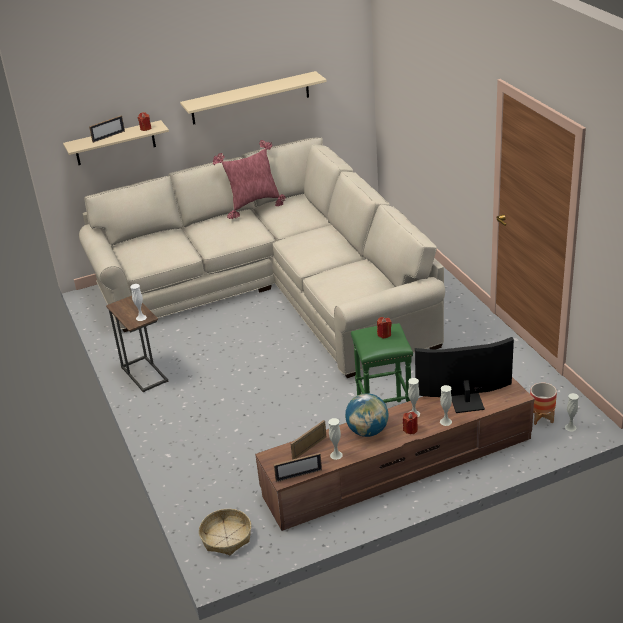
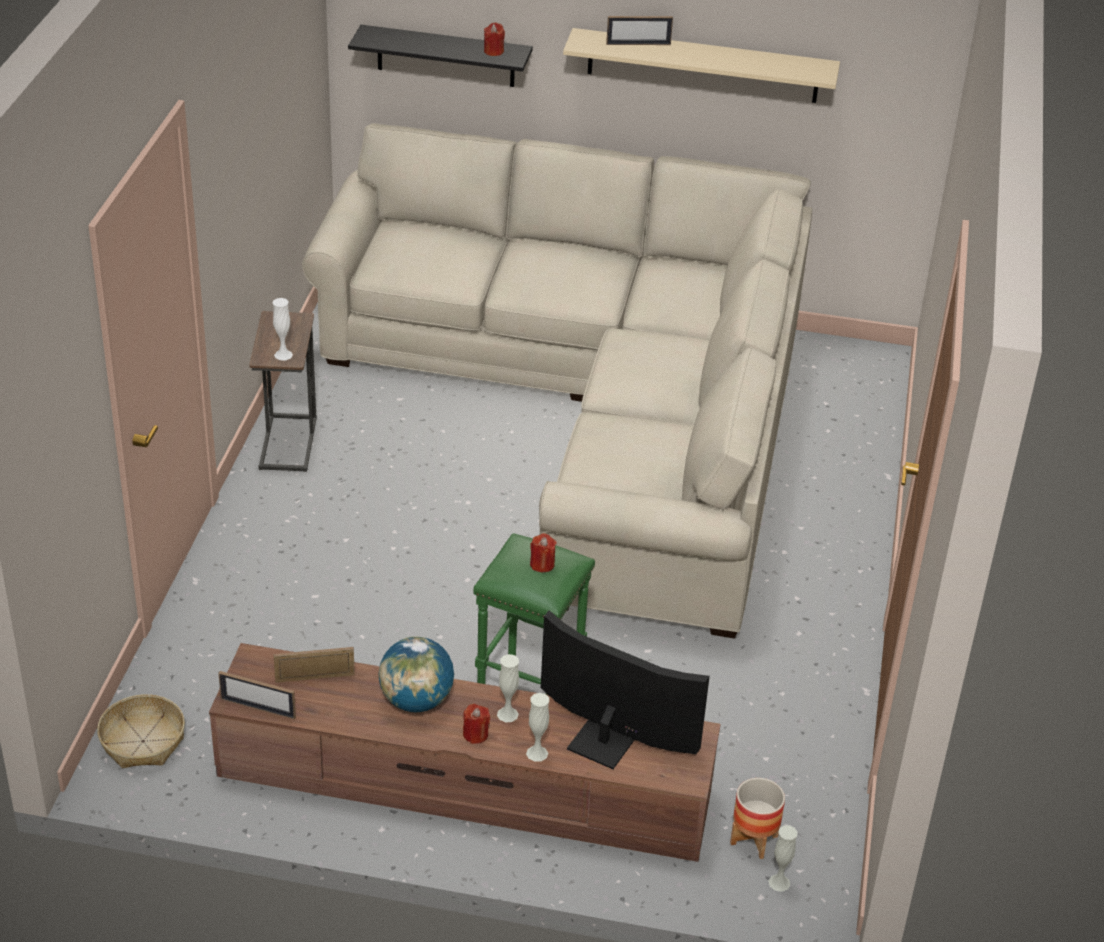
camera: 30 degrees right, 5 degrees up
(108, 136) = (429, 42): picture frame -> picture frame (638, 44)
(115, 143) = (446, 56): beige shelf -> black shelf
(253, 209) = (634, 256): red pillow -> none
(336, 455) = (336, 709): white vase -> none

